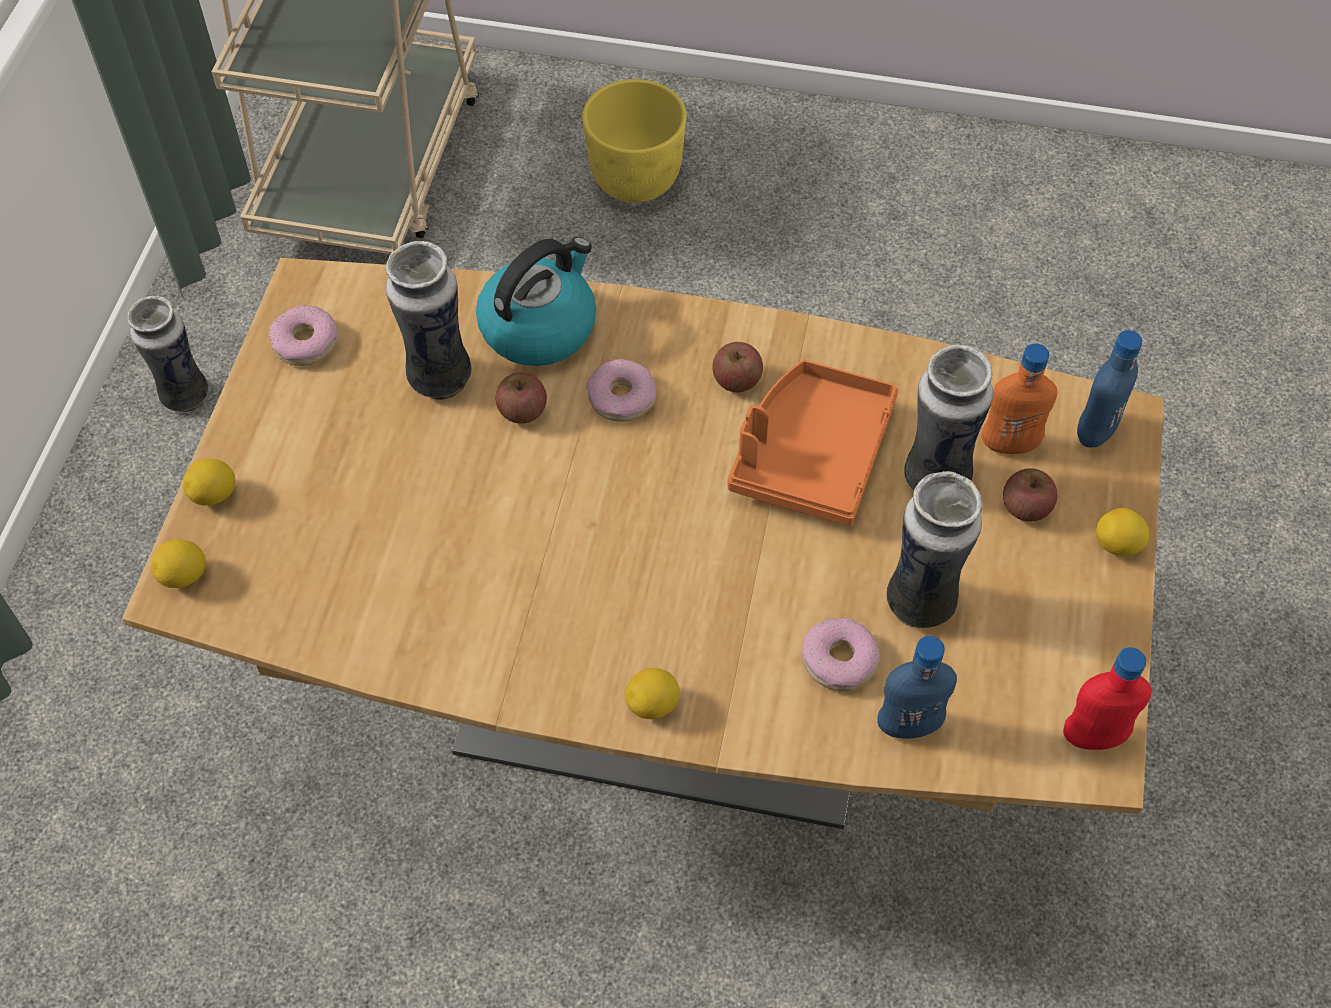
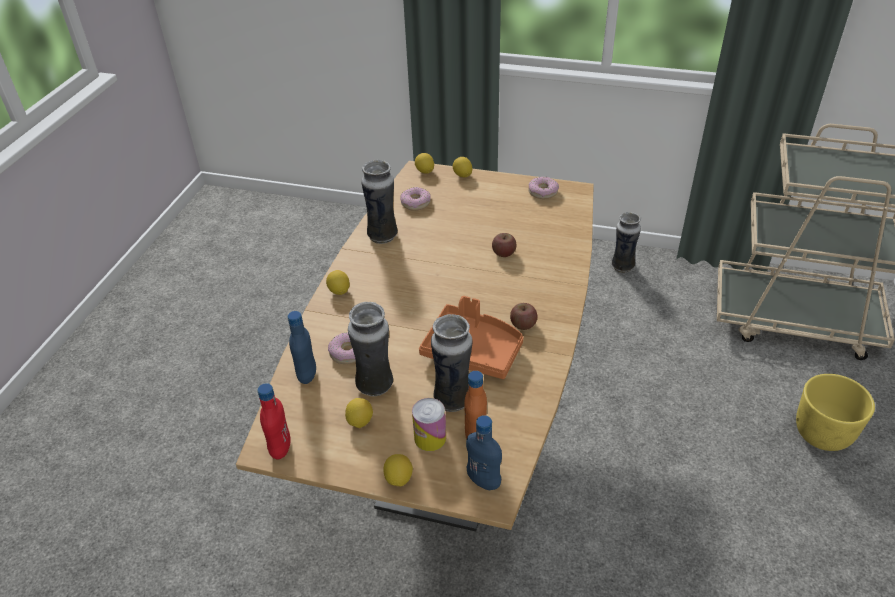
camera: 95 degrees right, 15 degrees down
(438, 378) = (523, 228): vase -> vase (383, 236)
(539, 327) = (556, 258): kettle -> none
(622, 397) = (511, 284): donut -> donut (415, 203)
(1009, 616) = (360, 421): none -> lemon
(1025, 507) = (430, 438): apple -> can

